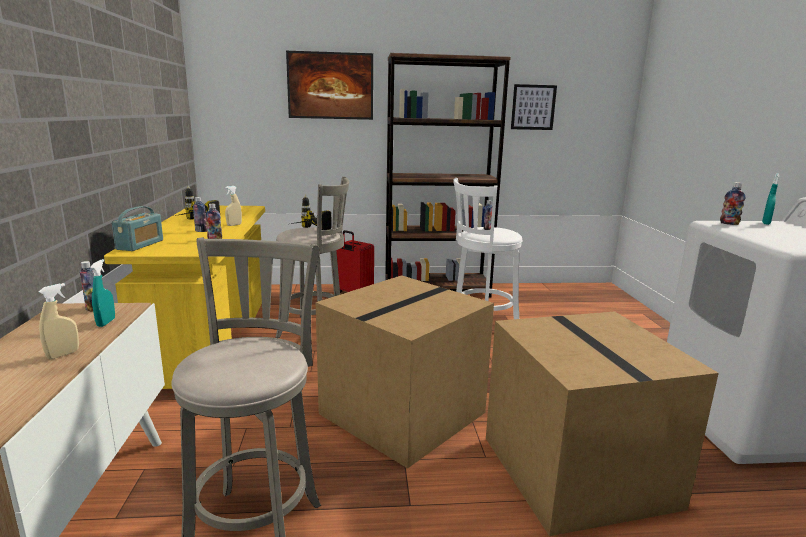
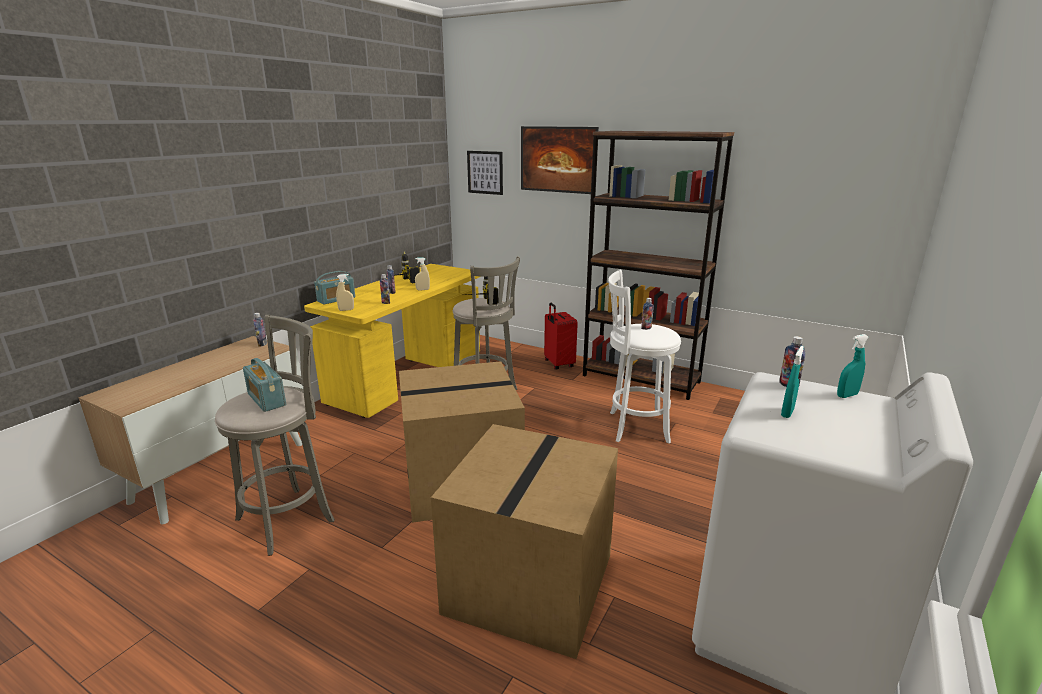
camera: 35 degrees right, 5 degrees up
(63, 354) = (207, 372): beige spray bottle -> beige spray bottle (346, 310)
(106, 322) = (253, 356): turquoise spray bottle -> turquoise spray bottle (787, 413)
(245, 354) = (266, 400): none -> radio
(533, 107) = (778, 187): picture -> picture (485, 172)

